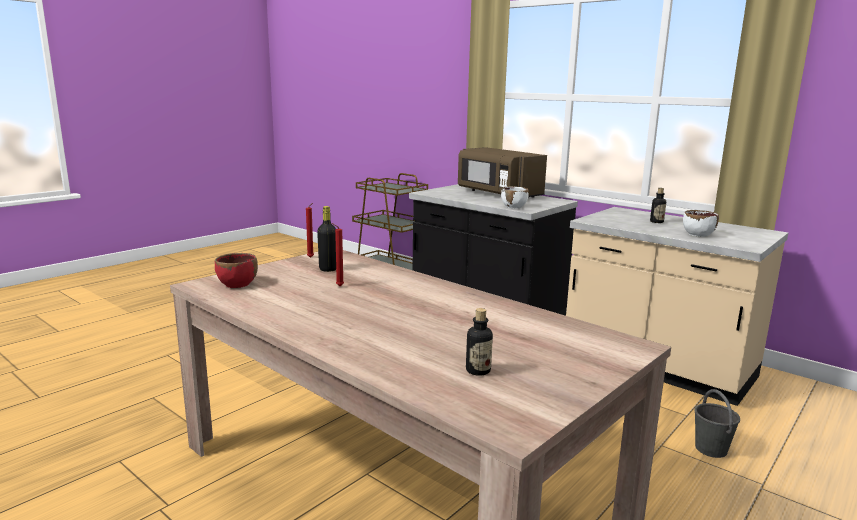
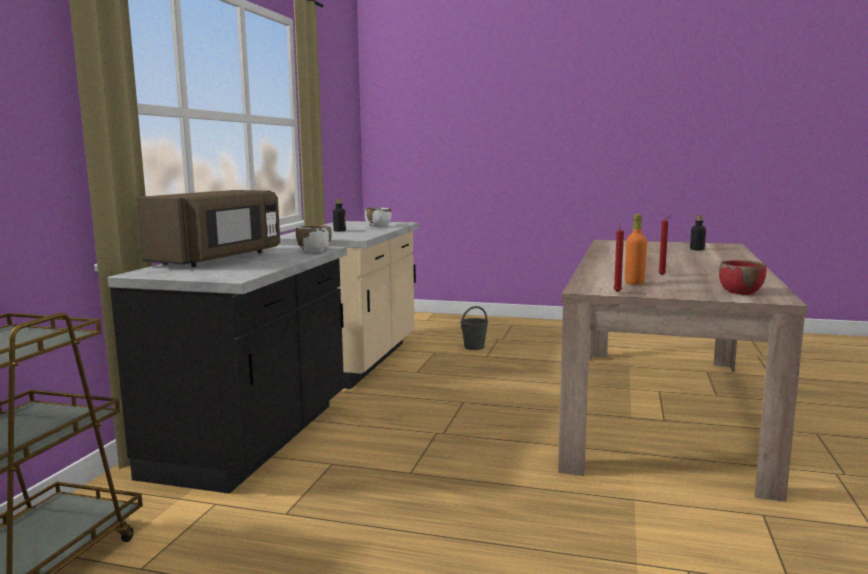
camera: 115 degrees left, 5 degrees down
(328, 269) = (634, 283): black bottle -> orange bottle

